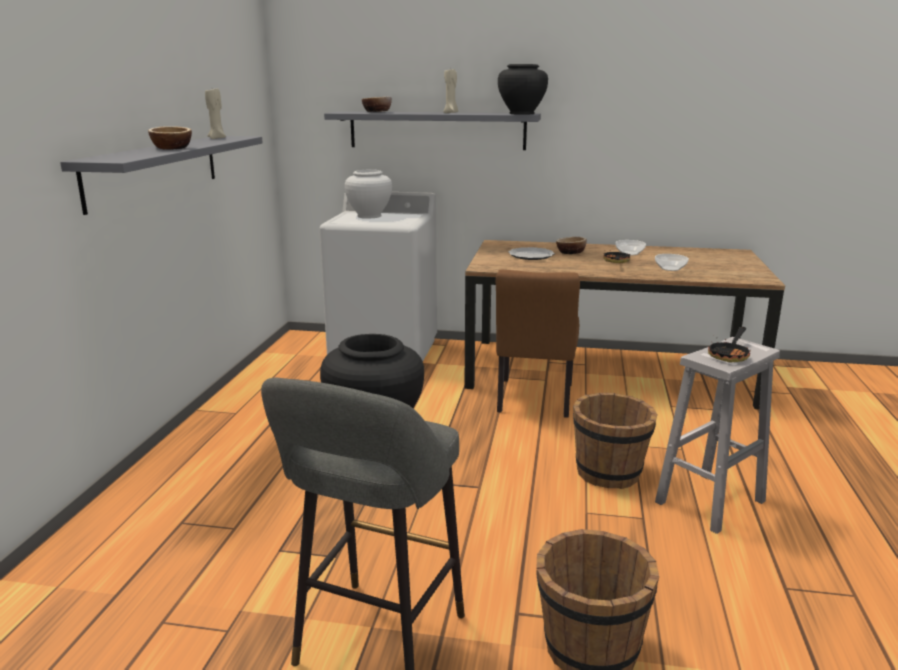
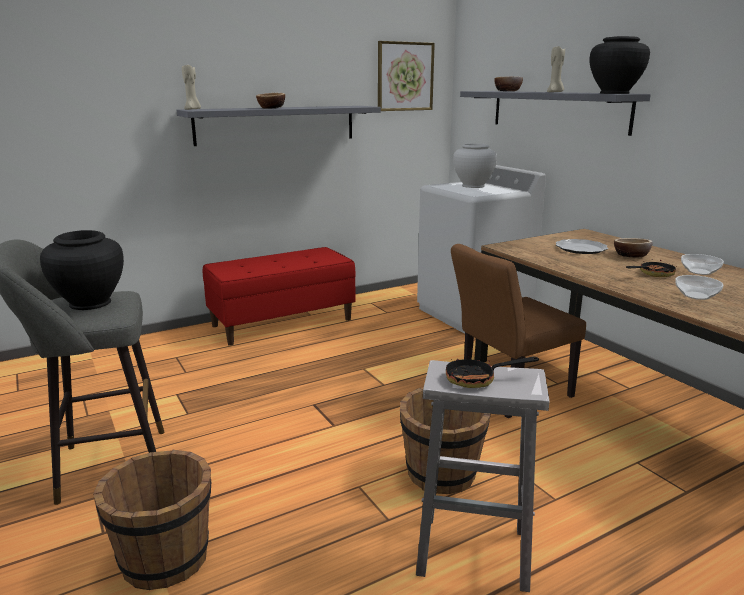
camera: 50 degrees right, 0 degrees up
(217, 138) = (344, 106): beige candle -> beige candle (192, 109)
(222, 433) = (282, 322): none -> red bench
(241, 97) = (405, 76): none -> picture

